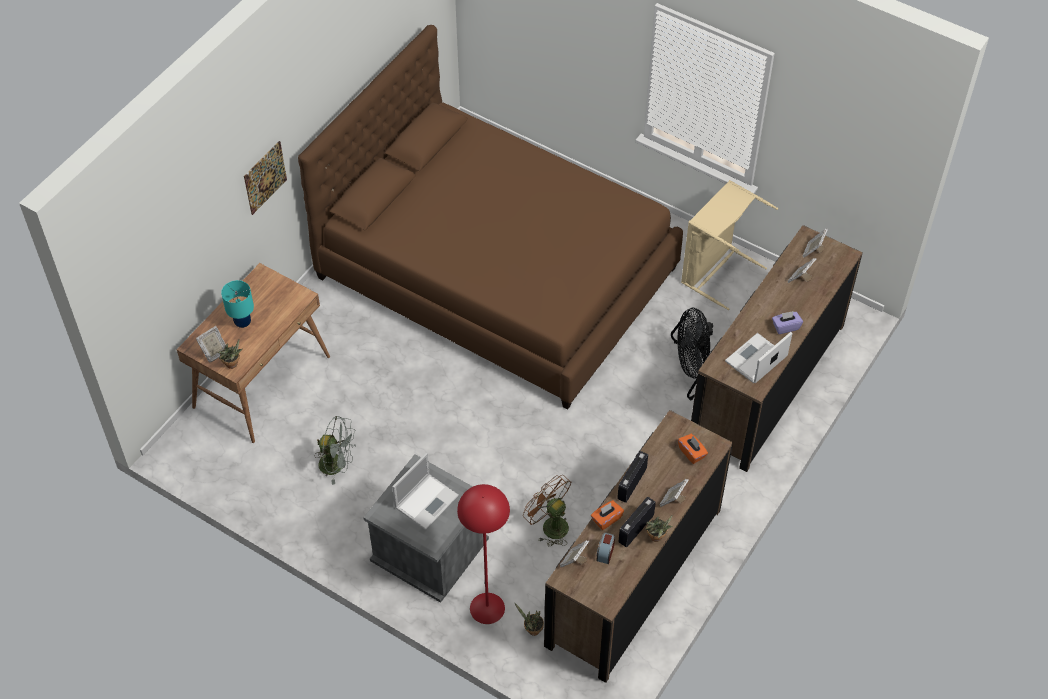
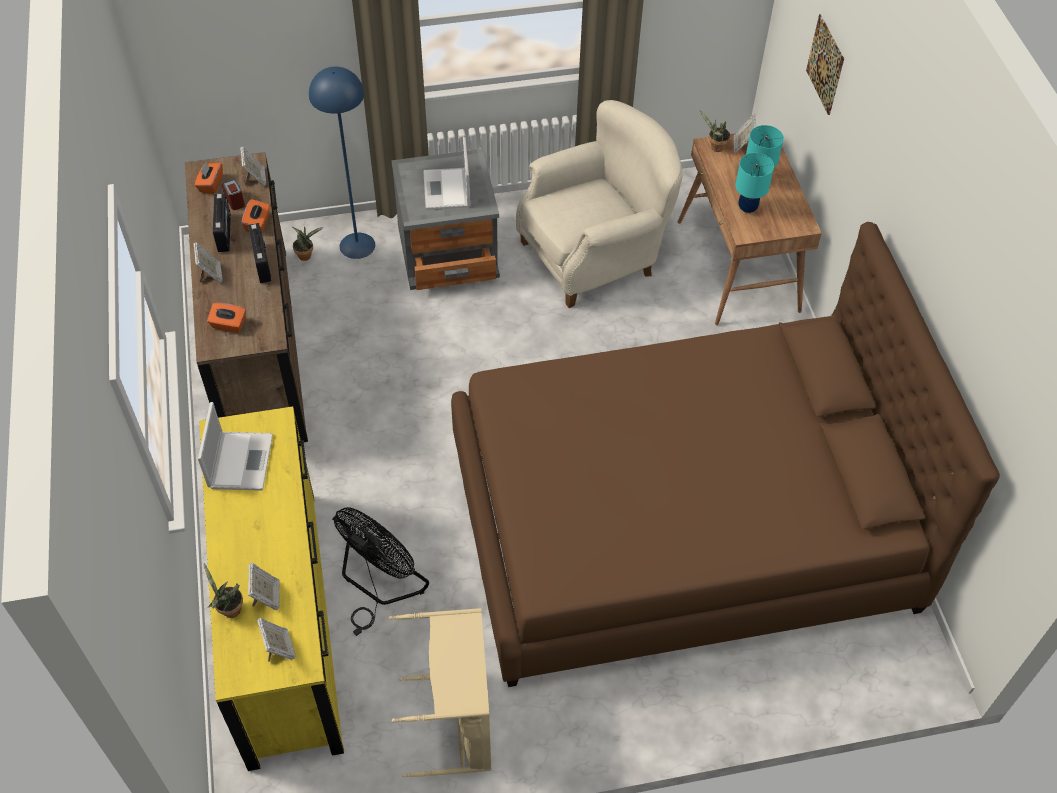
camera: 135 degrees right, 0 degrees up
(265, 177) = (868, 183): picture -> picture (825, 64)
(275, 310) = (747, 207): none -> turquoise table lamp
(337, 465) = (594, 254): grey fan -> beige armchair
(487, 608) = (357, 245): red floor lamp -> blue floor lamp
(550, 525) = (370, 334): brown fan -> none
(610, 582) = (210, 184): none -> orange tissue box
(657, 538) = (199, 238): potted plant -> potted plant (229, 609)
(766, 383) = (284, 622): brown dresser -> yellow dresser
(785, 327) = (237, 522): purple tissue box -> none

